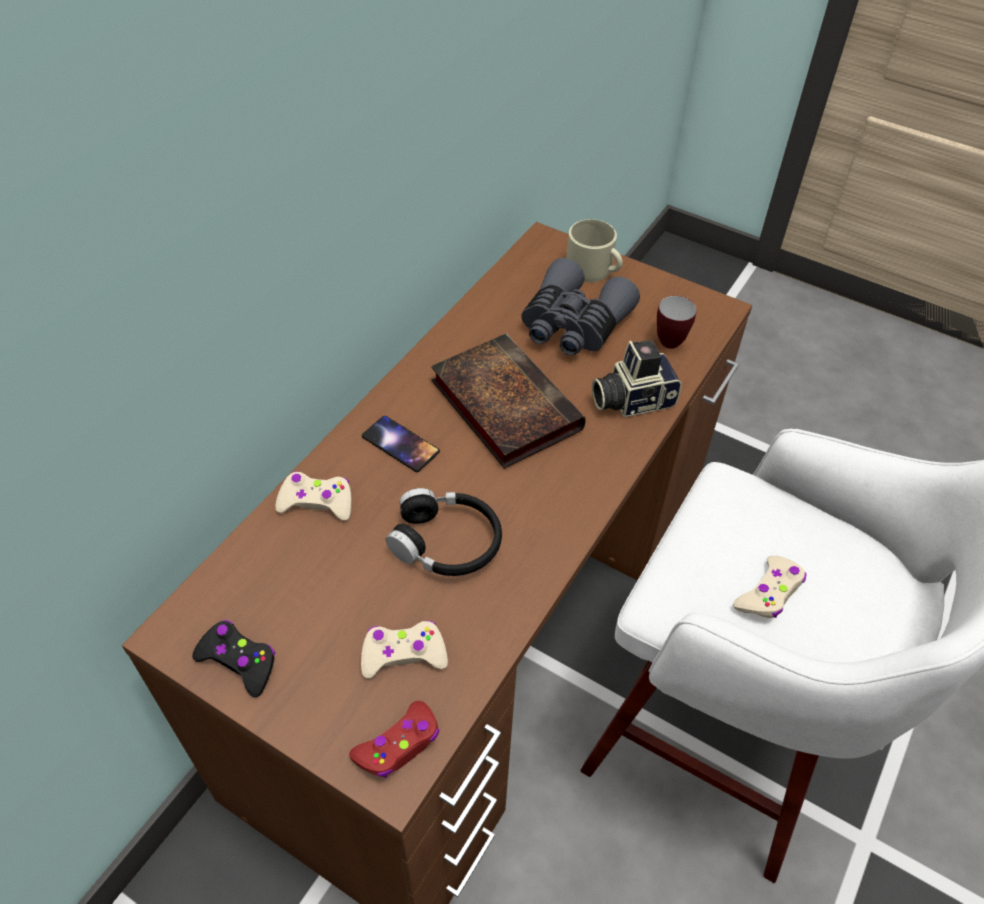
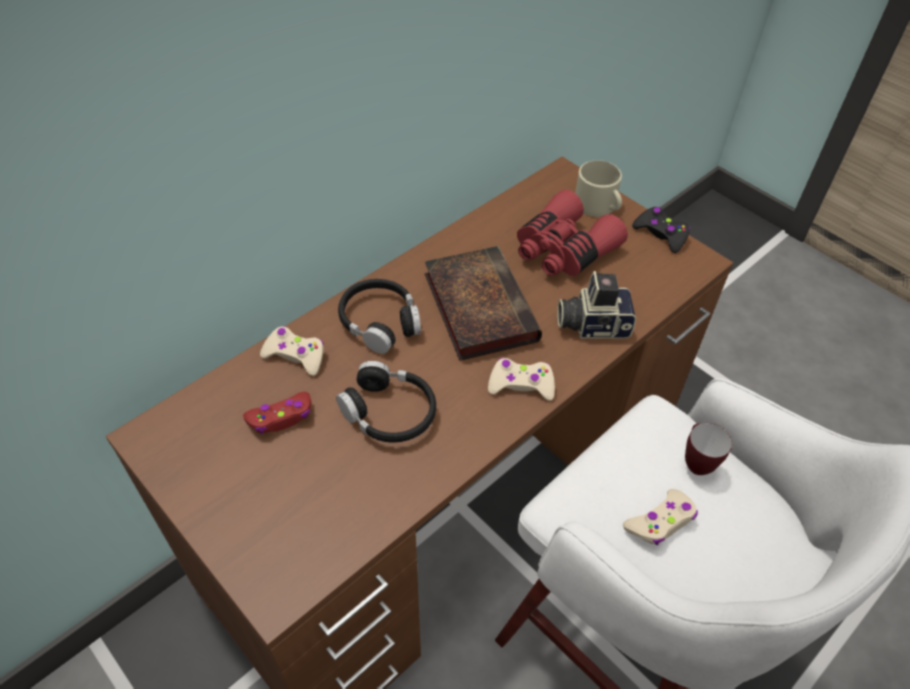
camera: 15 degrees right, 0 degrees up
(239, 661) = (189, 471): black game controller -> black game controller (661, 234)
(399, 745) = (290, 572): red game controller -> red game controller (281, 418)
(400, 444) = (380, 322): phone -> black headphones
(403, 654) = (321, 497): beige game controller -> beige game controller (521, 384)
(573, 325) = (563, 250): grey binoculars -> red binoculars
(666, 339) = (643, 277): mug -> mug (695, 461)

